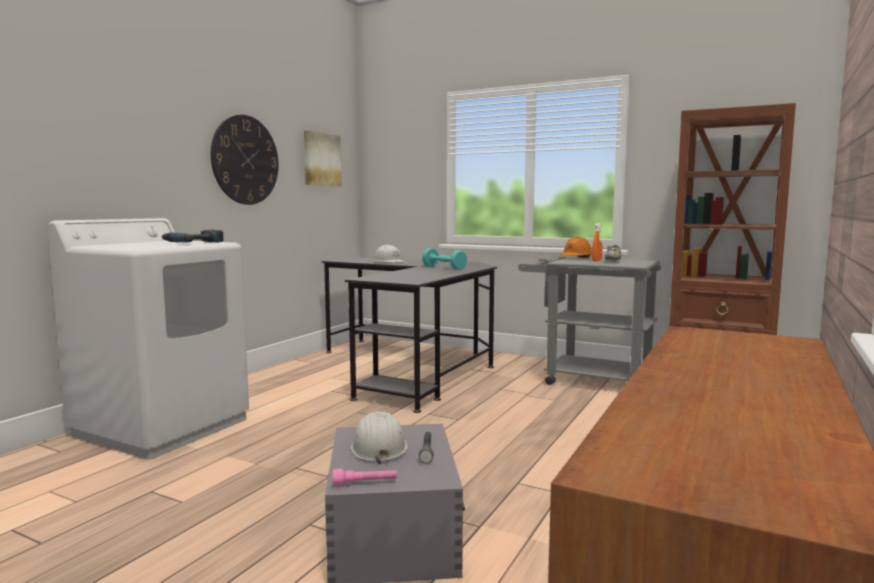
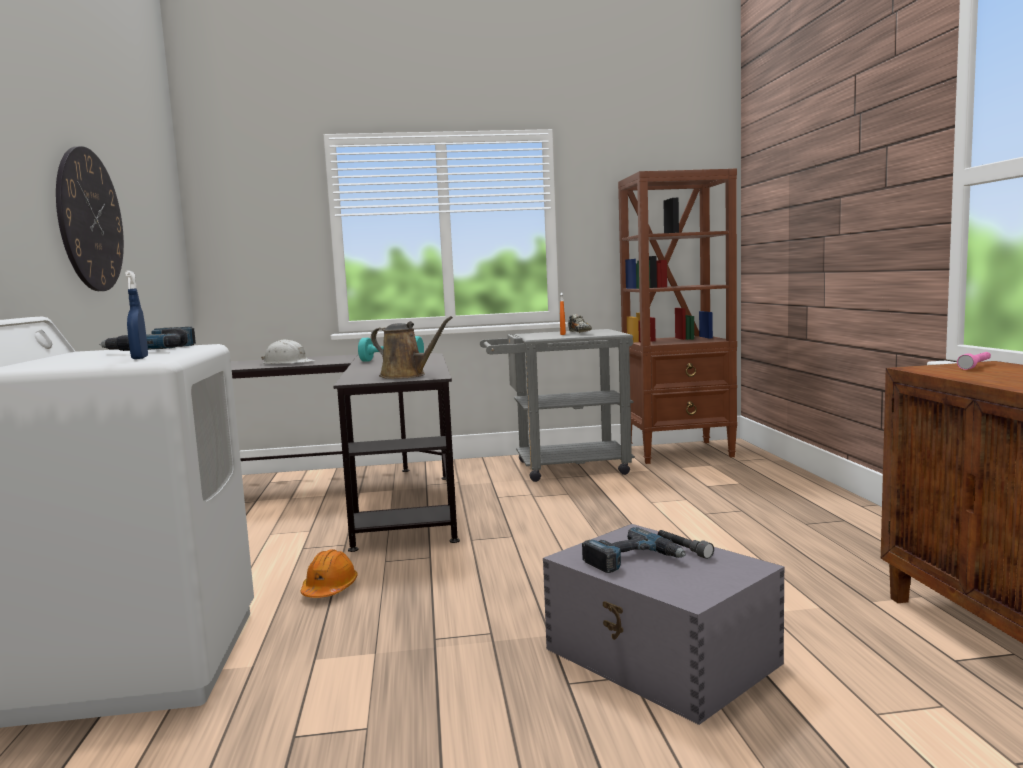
camera: 35 degrees left, 0 degrees up
(148, 246) = (140, 358): none -> blue spray bottle
(321, 159) = (155, 221): picture -> none
(365, 483) = (704, 591): pink flashlight -> pink flashlight (975, 366)
(378, 447) = (632, 560): white hard hat -> power drill
(403, 279) = (406, 375): none -> brown watering can
(576, 258) = (531, 334): orange hard hat -> orange hard hat (329, 589)

